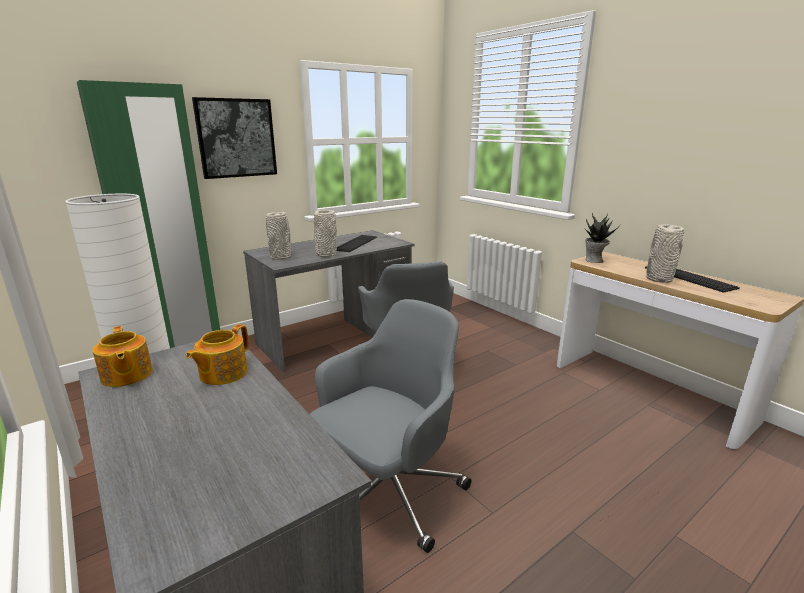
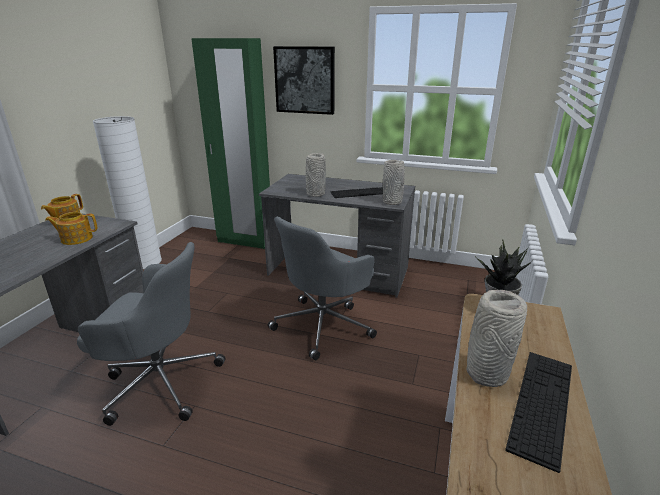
camera: 55 degrees right, 5 degrees up
(281, 257) = (288, 186): grey vase -> grey vase (392, 202)

